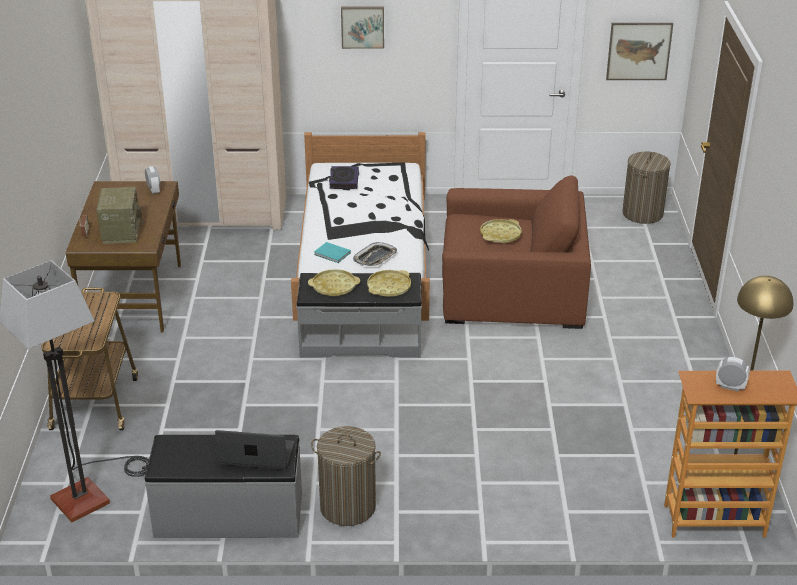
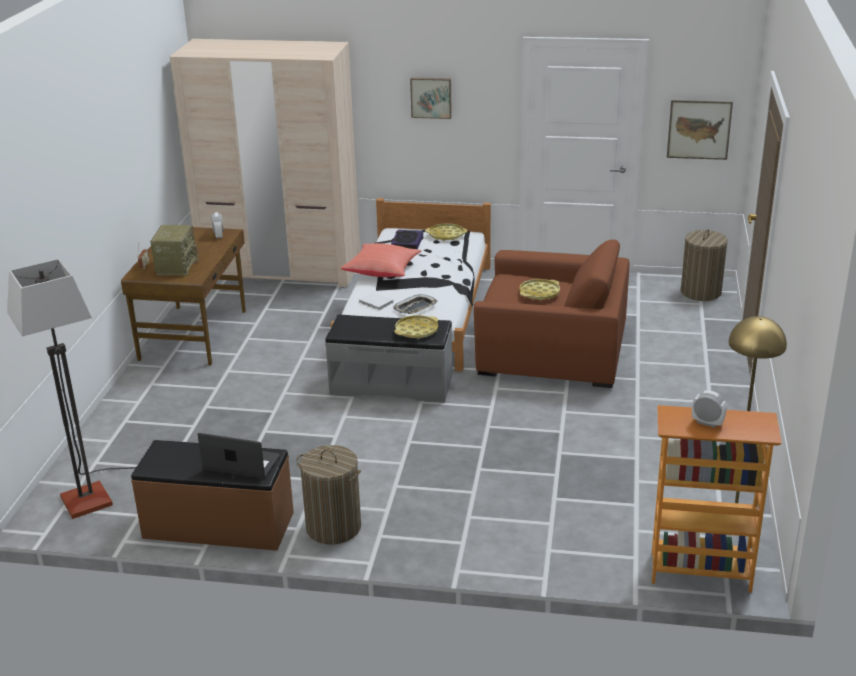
camera: 10 degrees right, 5 degrees down
(95, 402) = (129, 419): cart -> none
(229, 516) = (218, 526): grey bench -> brown bench
(328, 216) = (382, 271): none -> red pillow
(332, 254) = (376, 302): turquoise book -> white book
(334, 286) = (364, 327): yellow tray -> yellow tray (446, 235)

